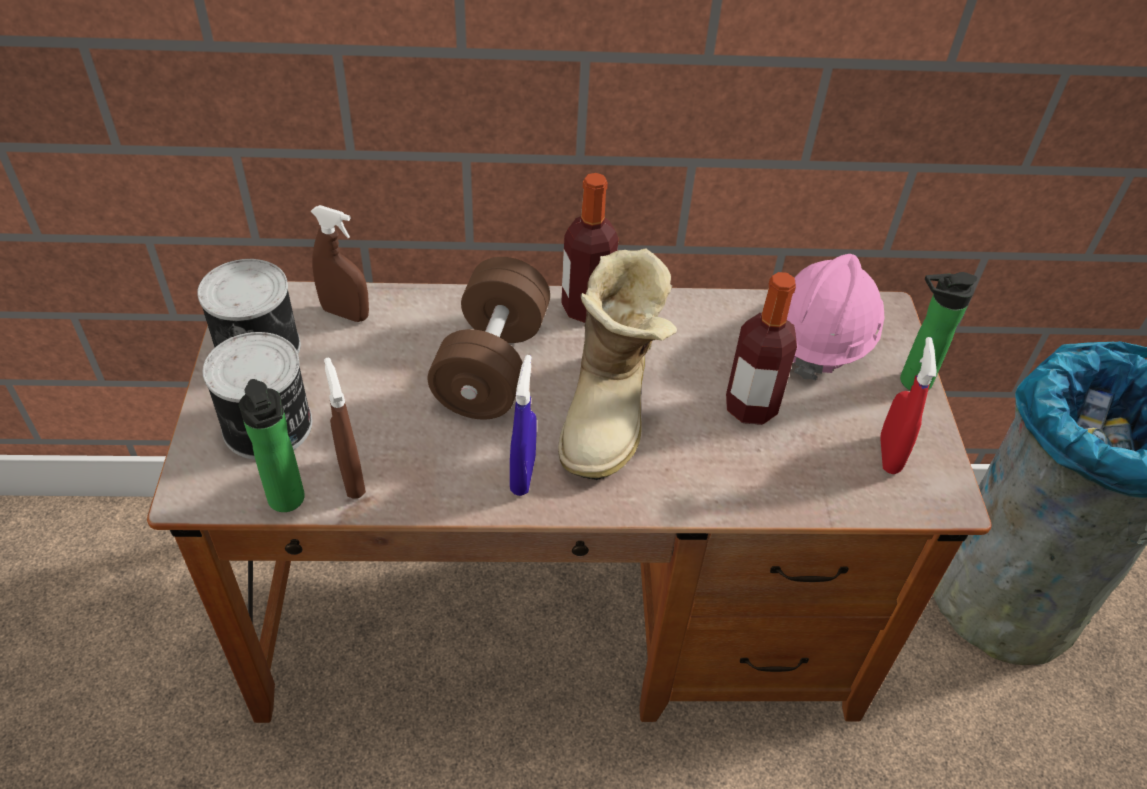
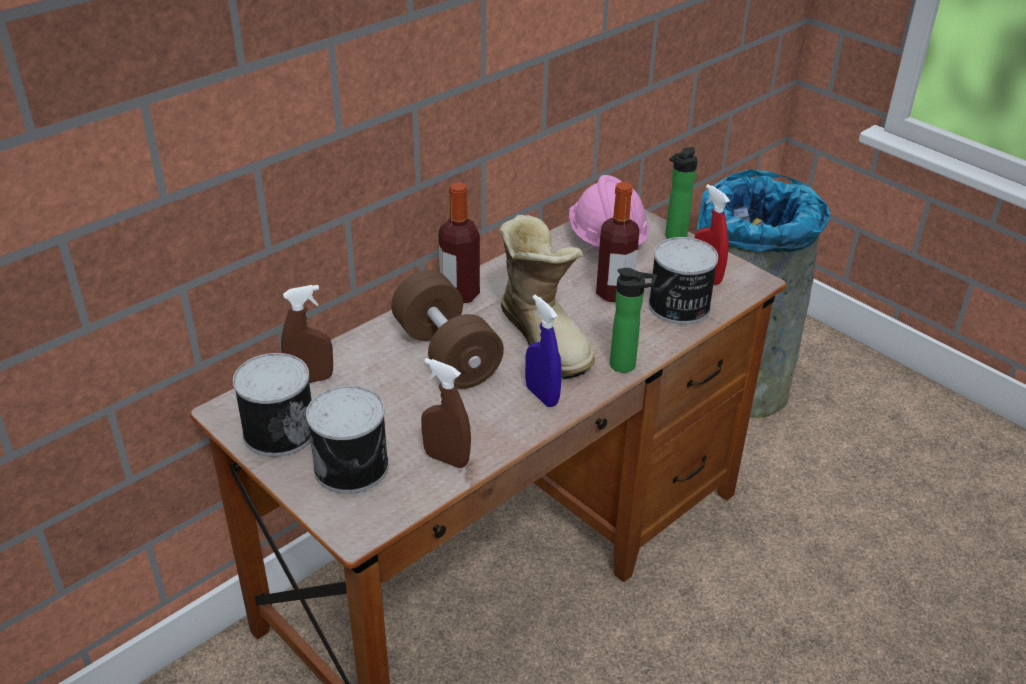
camera: 40 degrees left, 10 degrees down
(288, 502) = (426, 495): bottle -> bottle (626, 366)
(805, 472) = (679, 307): none -> can

